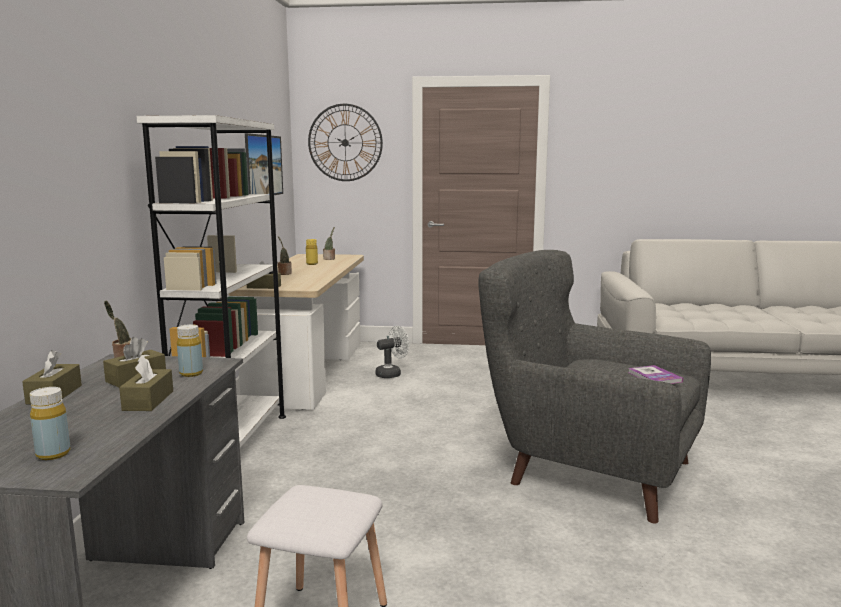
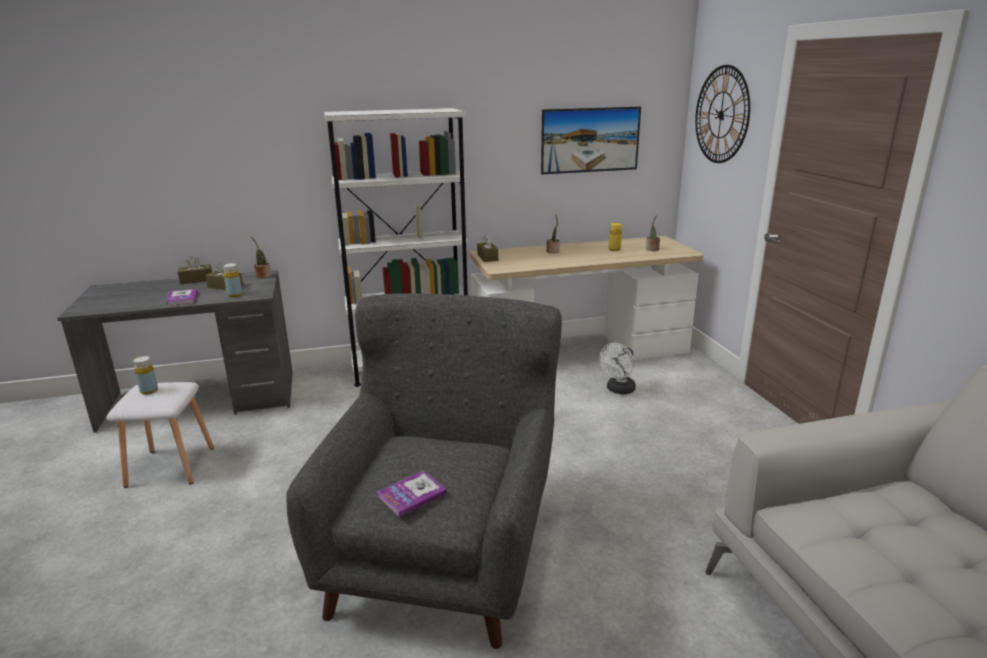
camera: 70 degrees right, 10 degrees up
(53, 454) = (105, 302): yellow bottle -> yellow bottle (149, 391)
(148, 401) = (182, 298): brown tissue box -> book
(392, 374) = (618, 390): white fan -> white fan turned 90 degrees clockwise

